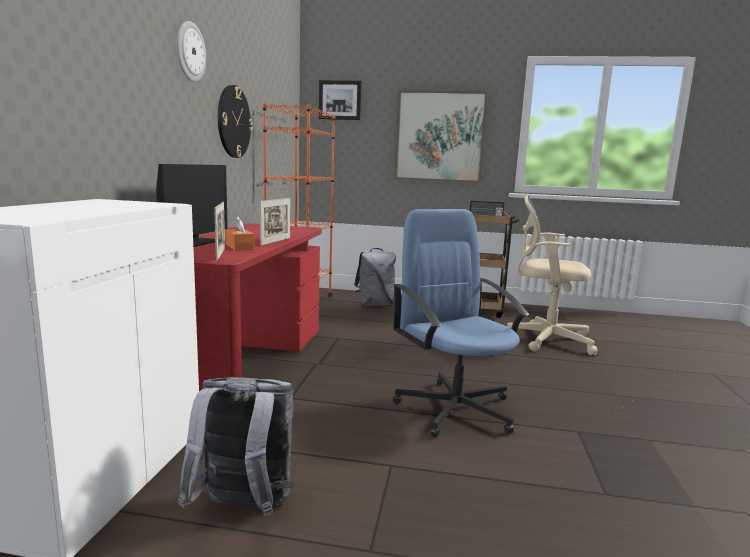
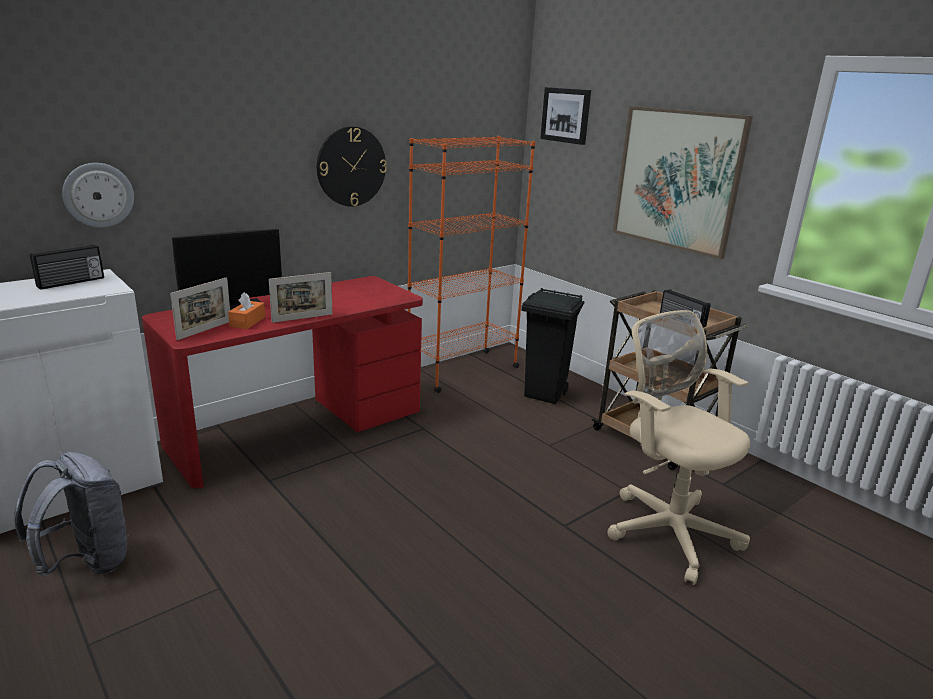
camera: 40 degrees right, 10 degrees up
(98, 203) = (71, 282): none -> radio
(190, 52) = (262, 108): wall clock -> wall clock (98, 195)
(375, 304) = (545, 395): grey backpack -> black trash can
(455, 408) = (374, 563): blue office chair -> none

